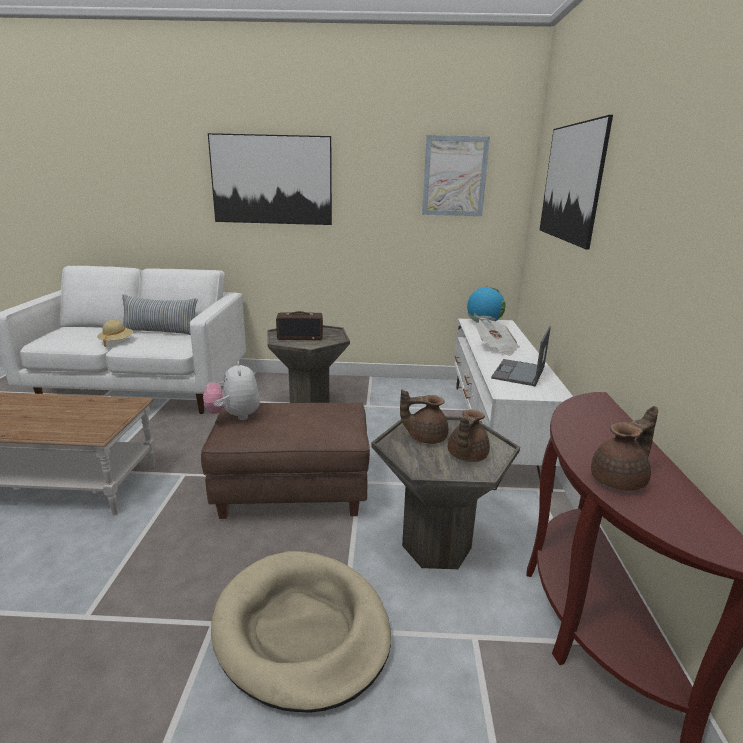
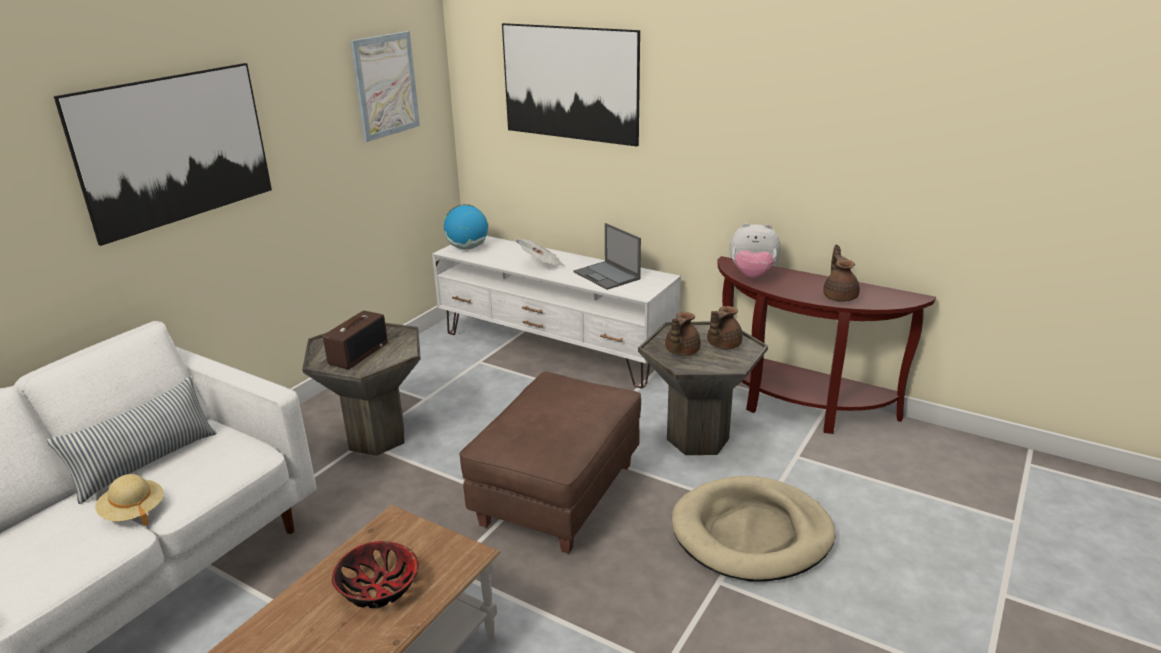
camera: 60 degrees left, 5 degrees up
(58, 417) = (379, 589): none -> bowl
(234, 416) = (518, 447): plush toy -> plush toy (752, 276)
(466, 456) = (722, 345): brown teapot -> brown teapot turned 75 degrees clockwise

